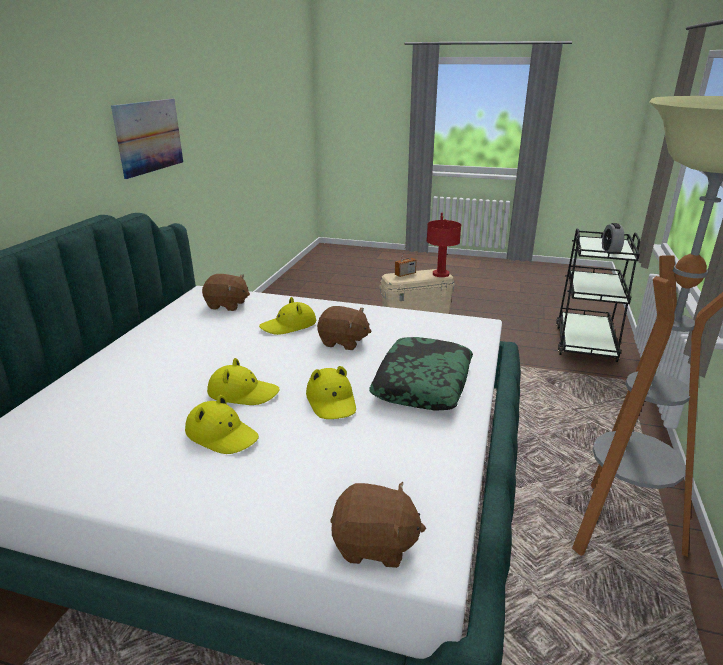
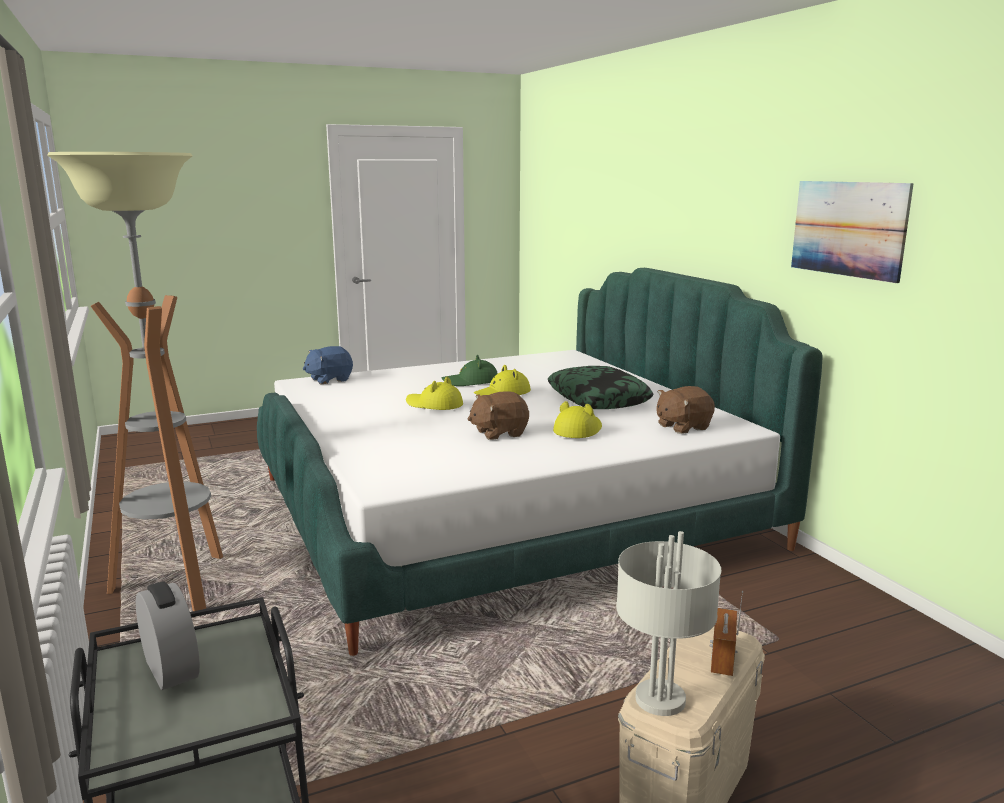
camera: 140 degrees right, 10 degrees down
(222, 434) = (471, 382): yellow hat -> green hat
(374, 545) = (329, 380): brown plush toy -> blue plush toy
(422, 383) = (381, 428): pillow -> pillow (598, 399)
(441, 274) = (660, 700): red table lamp -> grey table lamp

